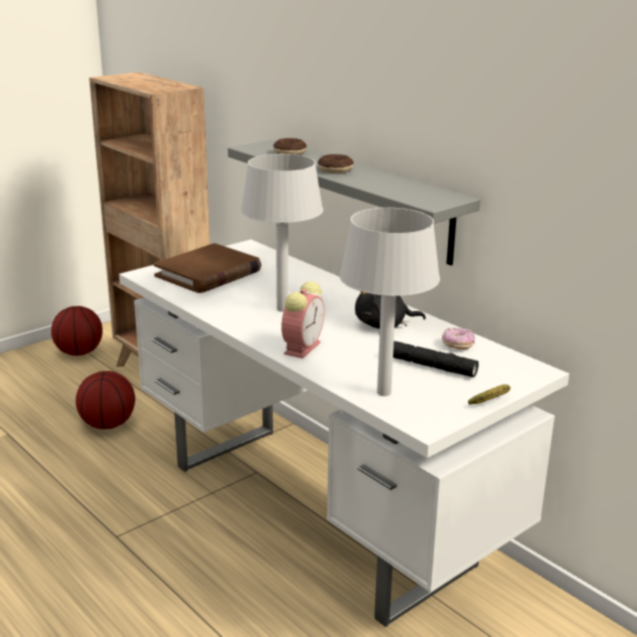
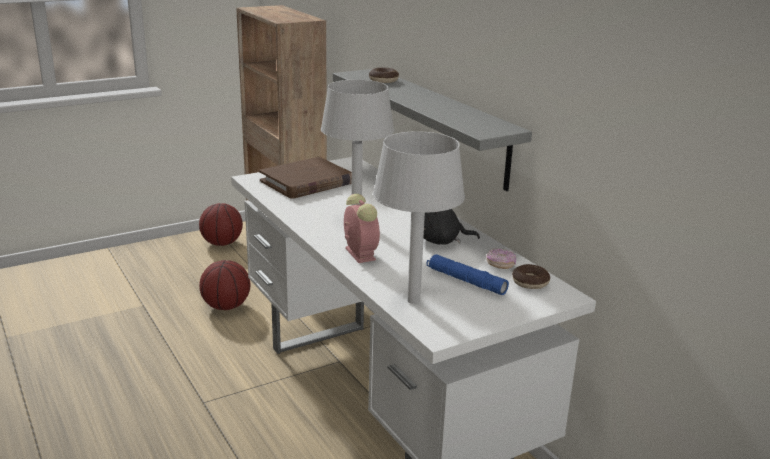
camera: 10 degrees right, 0 degrees up
(302, 347) = (359, 253): alarm clock -> alarm clock turned 60 degrees counterclockwise
(335, 170) = (414, 97): donut -> donut (530, 282)
(429, 366) = (466, 281): black flashlight -> blue flashlight
(493, 401) = (511, 318): banana -> none

